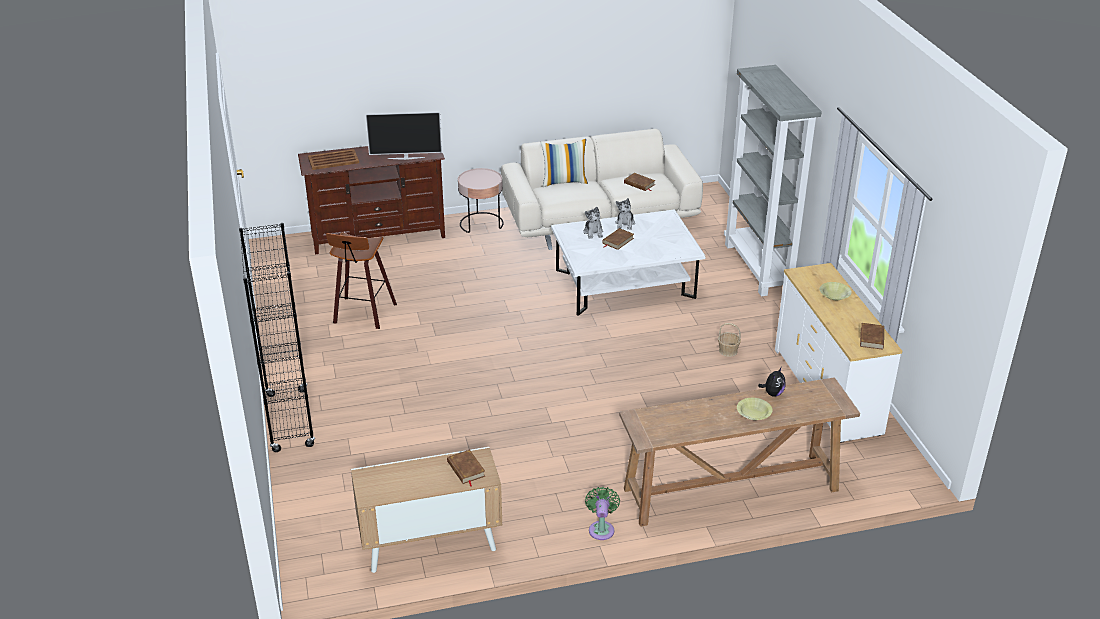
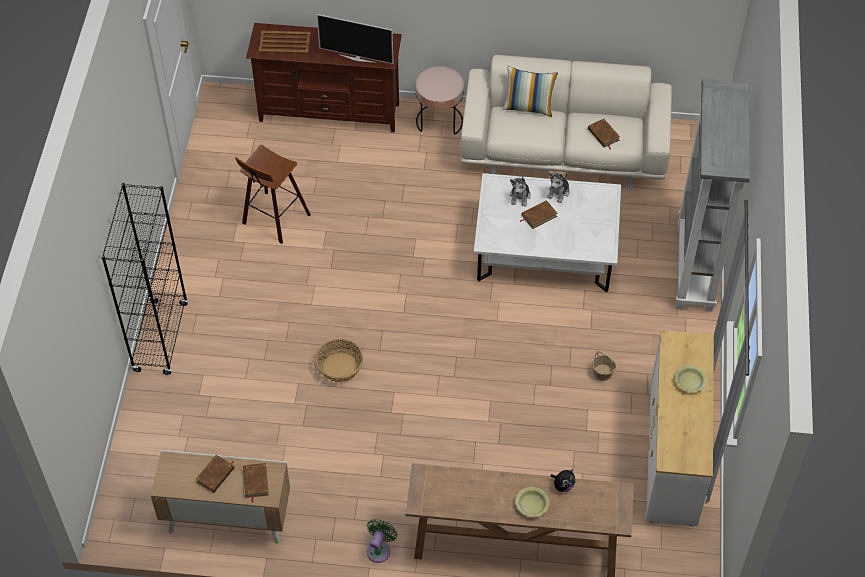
camera: 20 degrees right, 20 degrees up
(483, 401) = (340, 367): none -> basket
(872, 338) = (692, 451): brown book -> brown book (215, 475)

